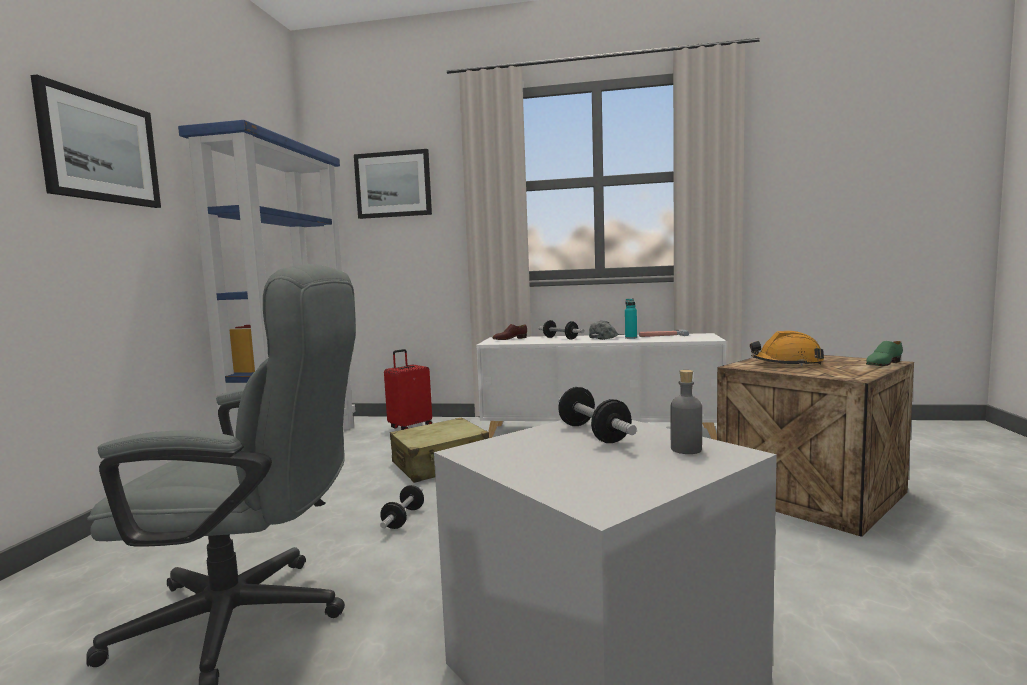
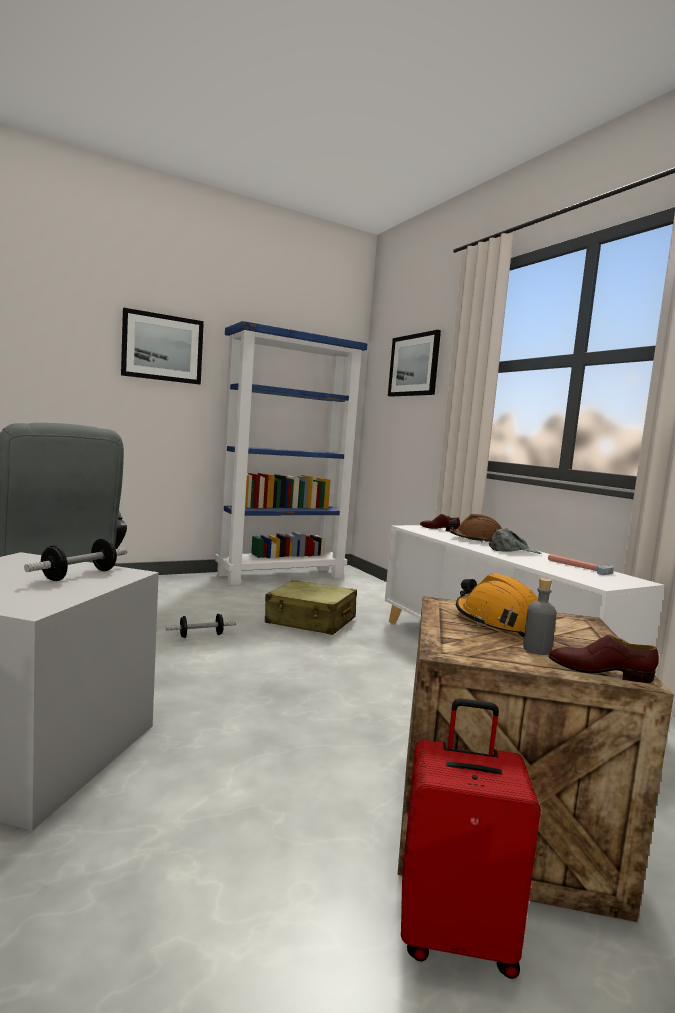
camera: 50 degrees right, 0 degrees up
(410, 427) = (372, 592): red suitcase -> red suitcase (455, 934)
(560, 338) = (476, 540): dumbbell -> brown hard hat
(631, 338) = (533, 558): turquoise bottle -> none
(686, 449) = (40, 597): grey bottle -> grey bottle (537, 649)
(882, 364) = (599, 672): green shoe -> brown shoe

